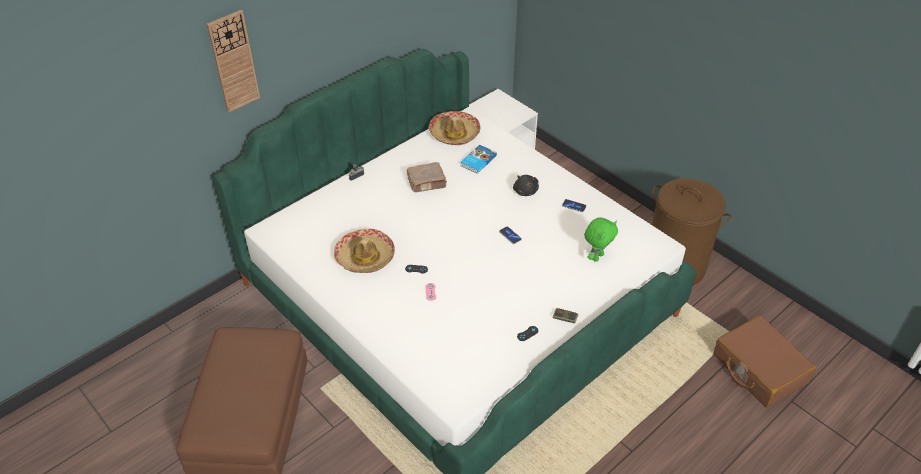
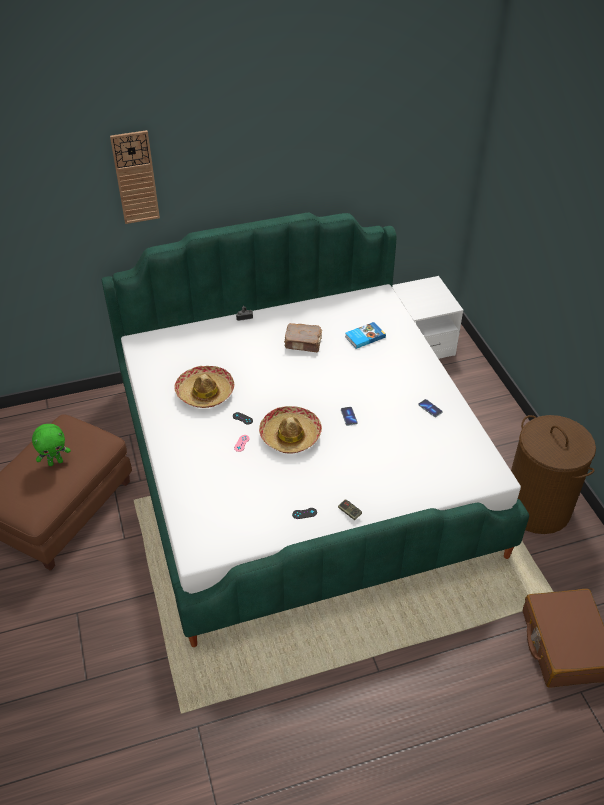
camera: 25 degrees right, 0 degrees up
(454, 133) = (359, 305): hat -> hat (290, 435)
(525, 191) = (391, 379): black plush toy -> none
(597, 256) = (421, 464): green plush toy -> green plush toy (55, 462)

